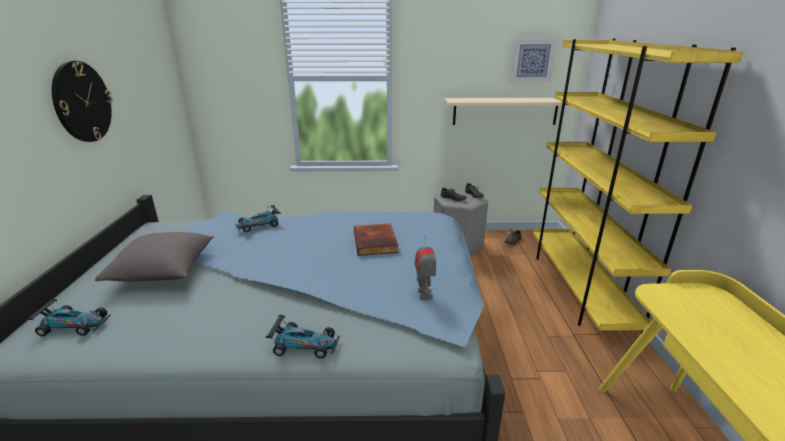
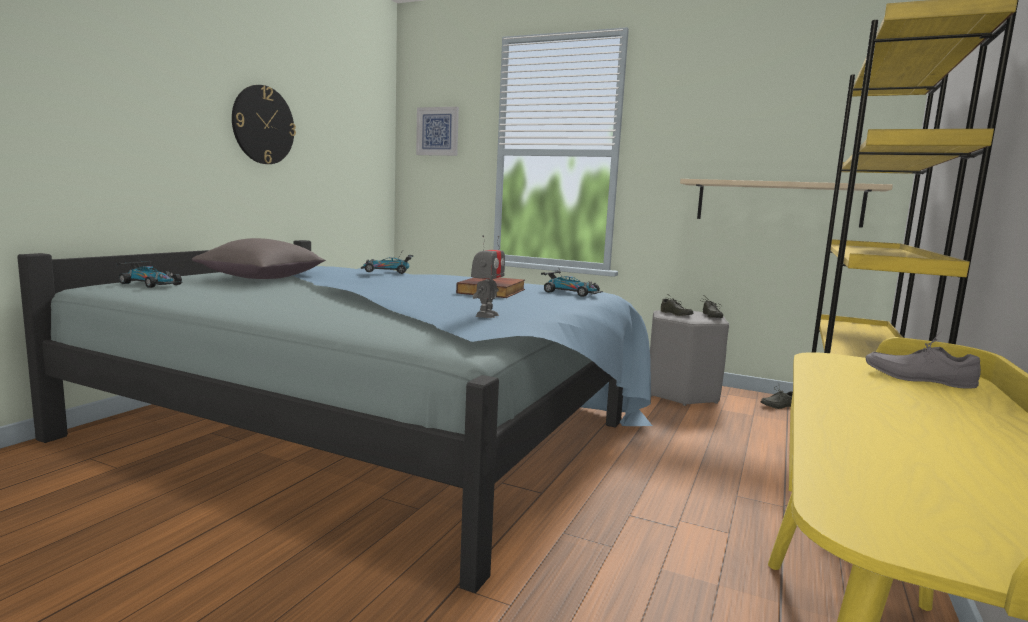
camera: 25 degrees right, 15 degrees down
(304, 344) = (311, 318): toy car -> toy car (571, 293)
(532, 60) = (821, 130): picture -> picture (437, 131)
(709, 305) = (917, 378): none -> grey shoe

